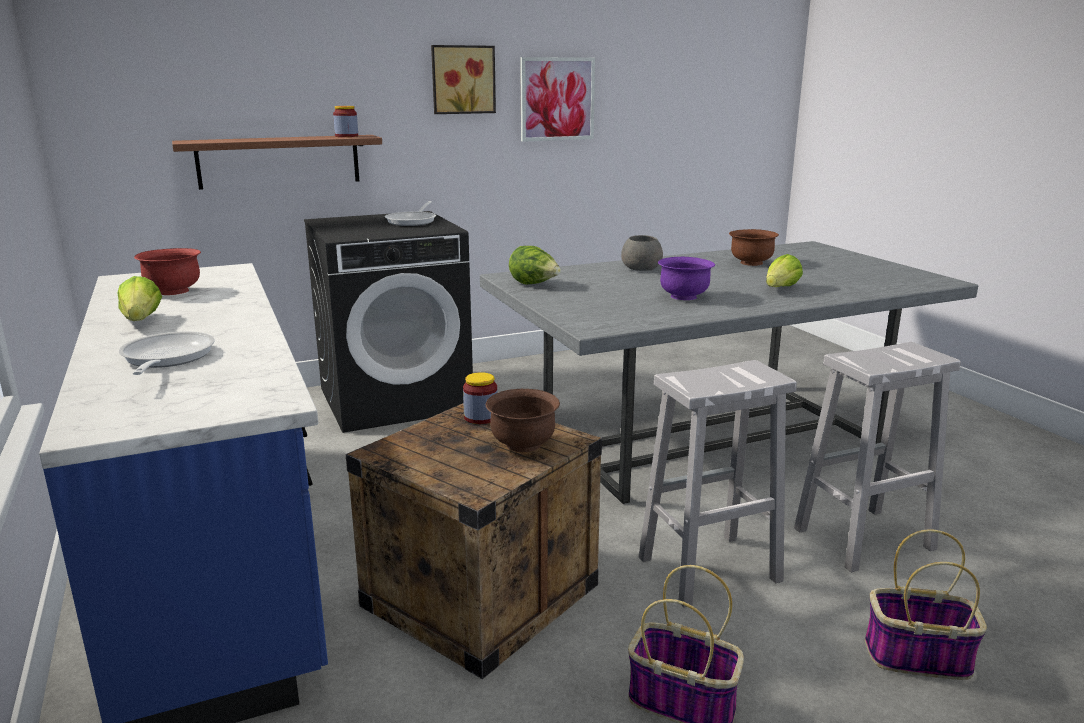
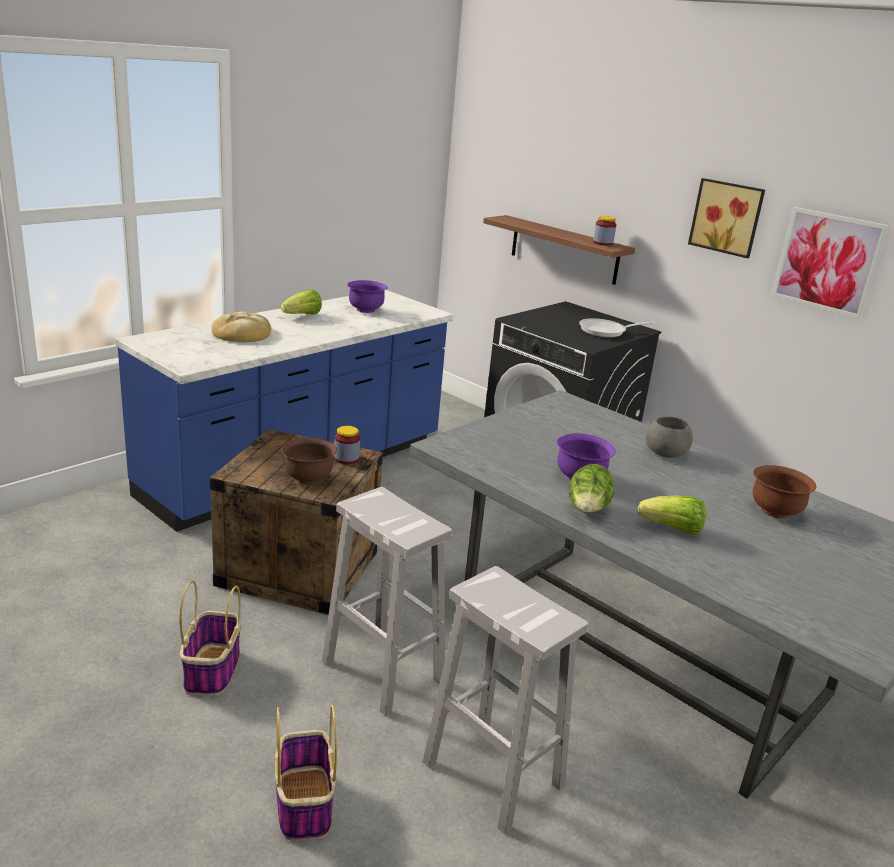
camera: 65 degrees right, 5 degrees up
(165, 359) = (242, 333): frying pan -> bread
(174, 291) = (366, 310): red bowl -> purple bowl
(534, 284) = (549, 412): lettuce -> lettuce (587, 511)

